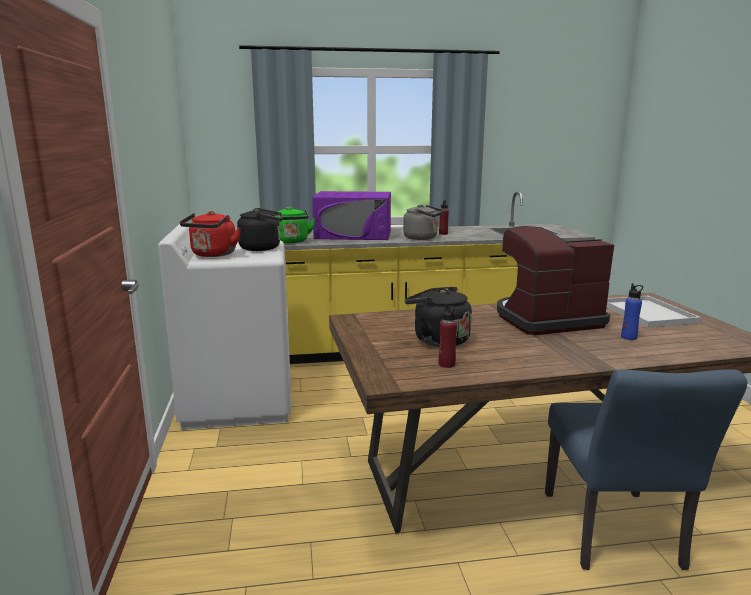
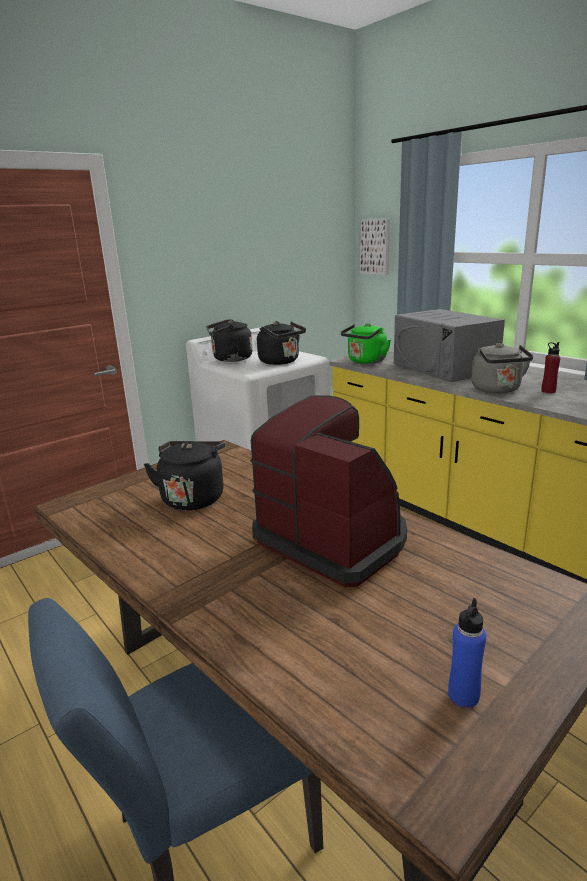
camera: 60 degrees right, 5 degrees up
(213, 255) = (230, 359): red kettle -> black kettle
(216, 142) = (376, 246): none -> picture
(353, 235) = (444, 367): purple microwave -> grey microwave
(446, 364) = (124, 518): red bottle -> none
(629, 337) = (322, 615): blue bottle -> blue bottle (463, 695)
(645, 312) = (485, 615): white tray -> none

